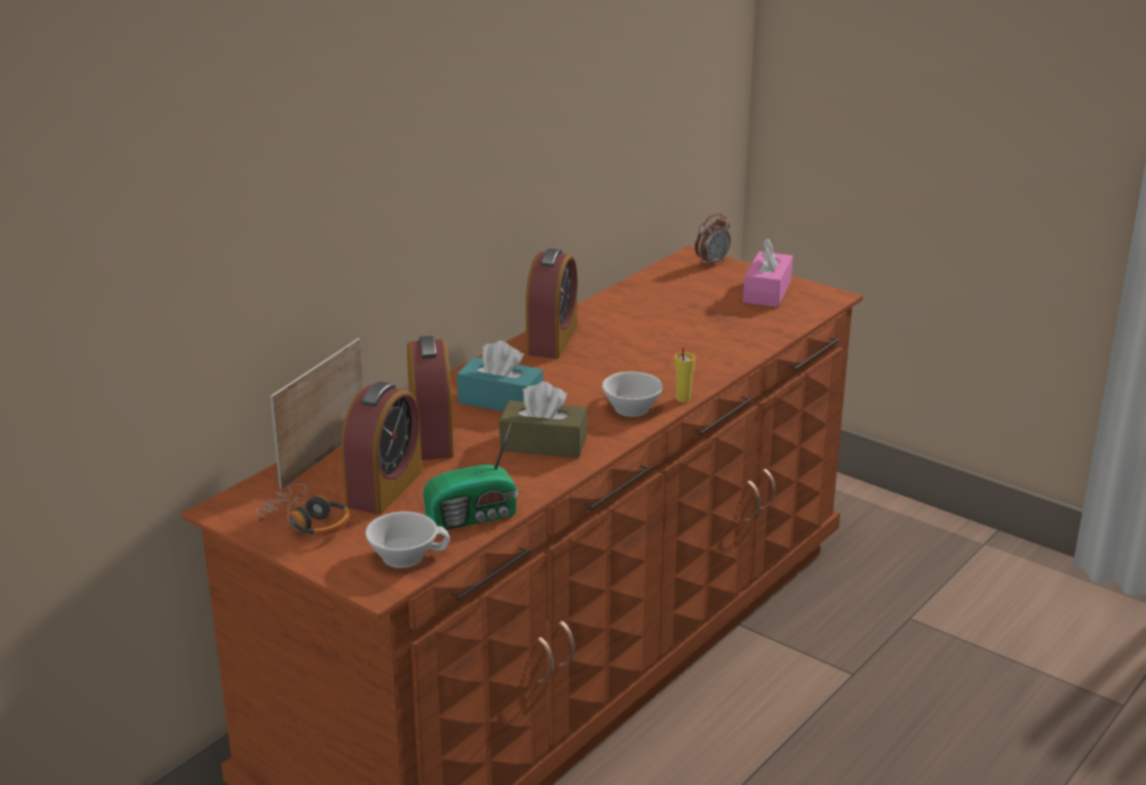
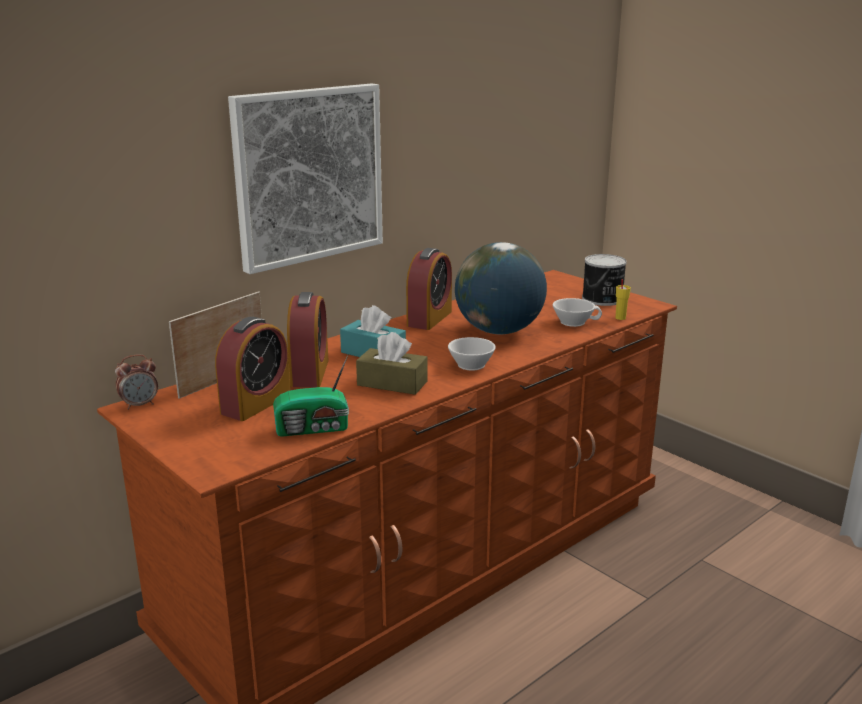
camera: 10 degrees right, 5 degrees down
(305, 522) = (183, 421): headphones -> none
(404, 176) = (308, 175): none -> picture
(405, 554) = (246, 451): white cup -> white cup (574, 321)
(650, 353) = (500, 331): none -> globe
(682, 399) = (513, 361): yellow cup -> yellow cup (620, 318)
(712, 262) = (567, 280): alarm clock -> alarm clock (140, 405)
(767, 292) = (603, 299): pink tissue box -> can

